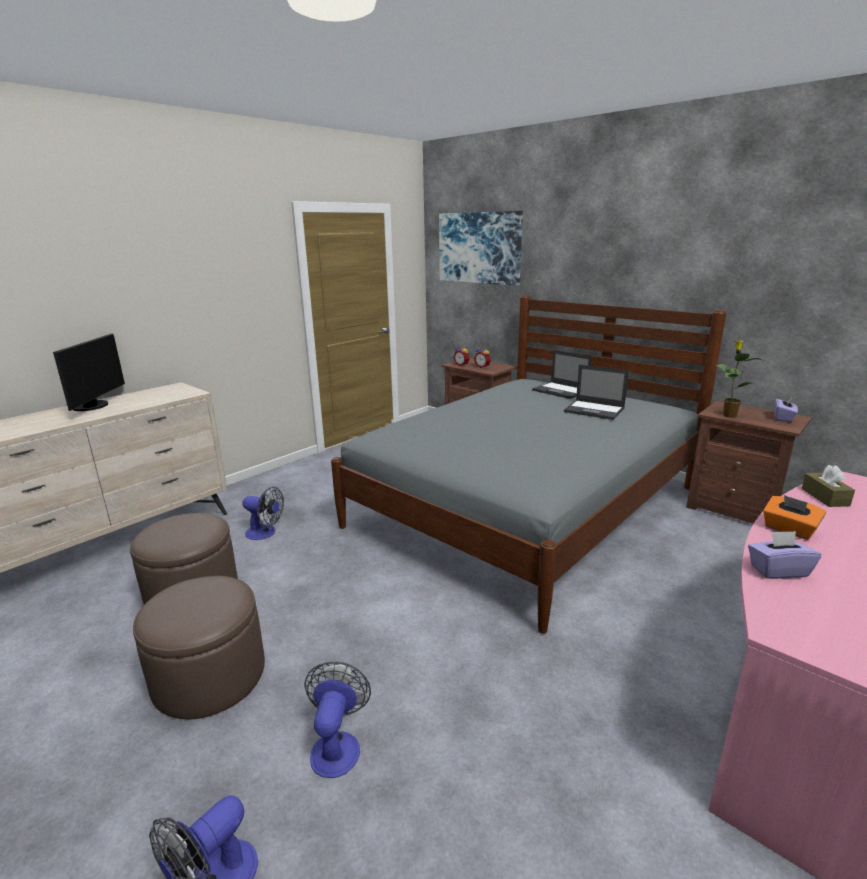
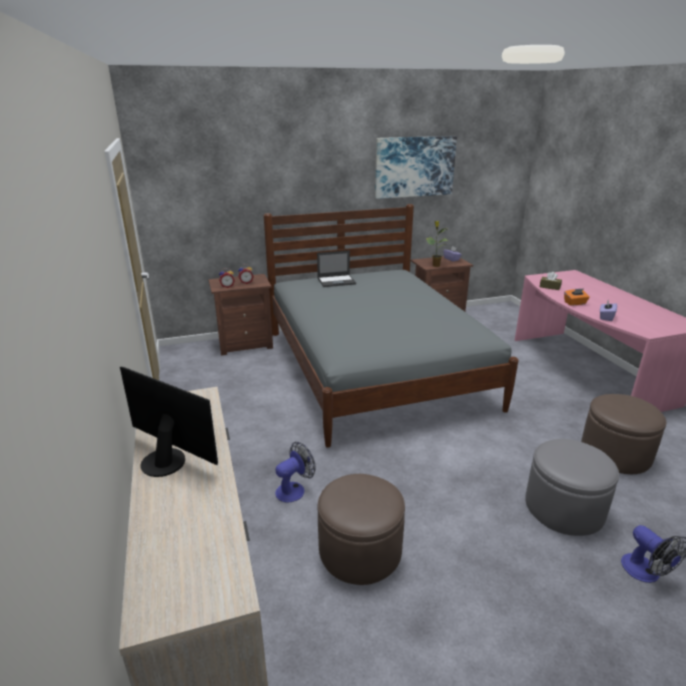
camera: 60 degrees left, 5 degrees up
(209, 676) = (479, 553): brown ottoman -> brown ottoman (615, 453)
(337, 745) = (564, 508): fan -> grey ottoman
(479, 248) = (205, 176): picture -> picture (414, 167)
(595, 410) = (386, 285): laptop -> none

